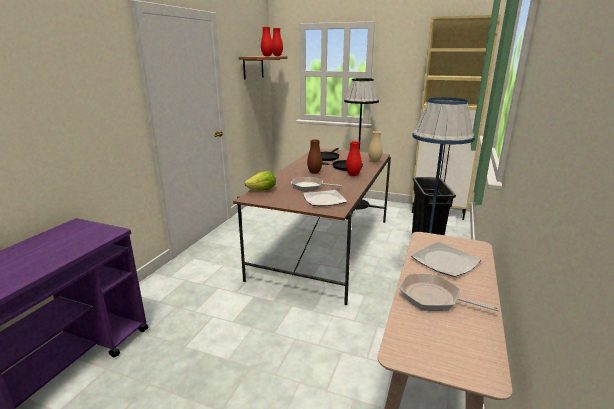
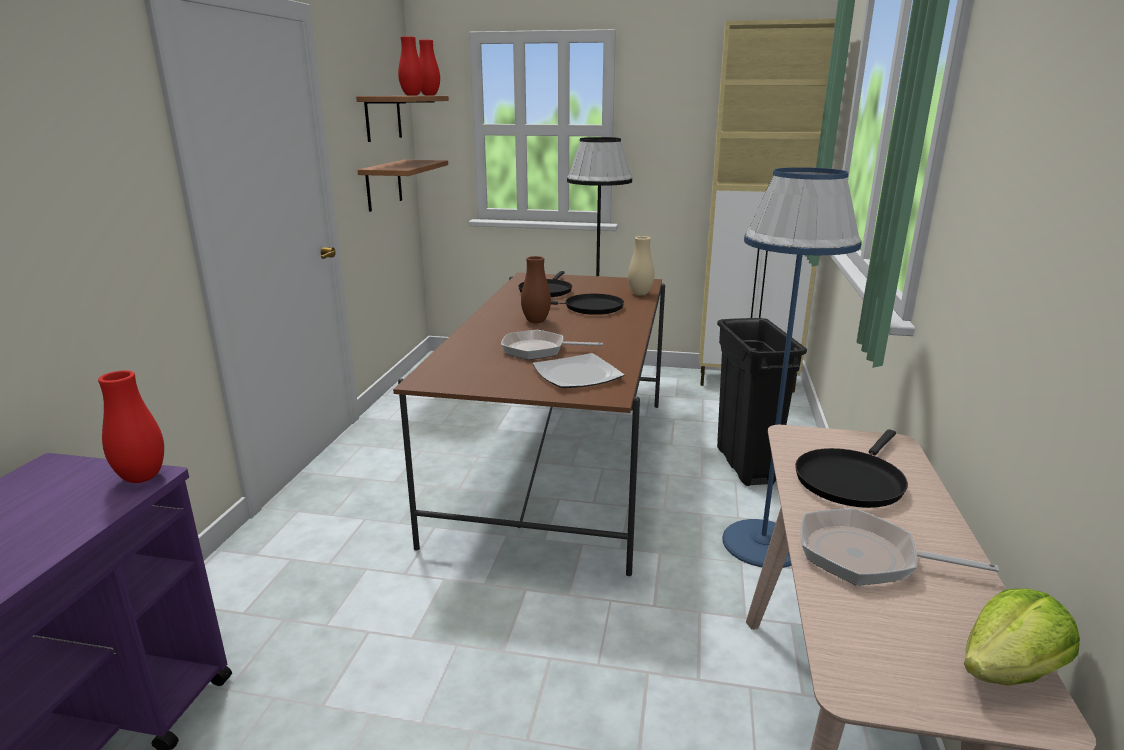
camera: 10 degrees left, 0 degrees up
(252, 101) = (383, 185): none -> shelf
(262, 190) = (446, 363): lettuce -> lettuce (1009, 671)
(353, 175) = (611, 322): red vase -> red vase (142, 478)
(444, 261) = (850, 480): plate -> black frying pan

